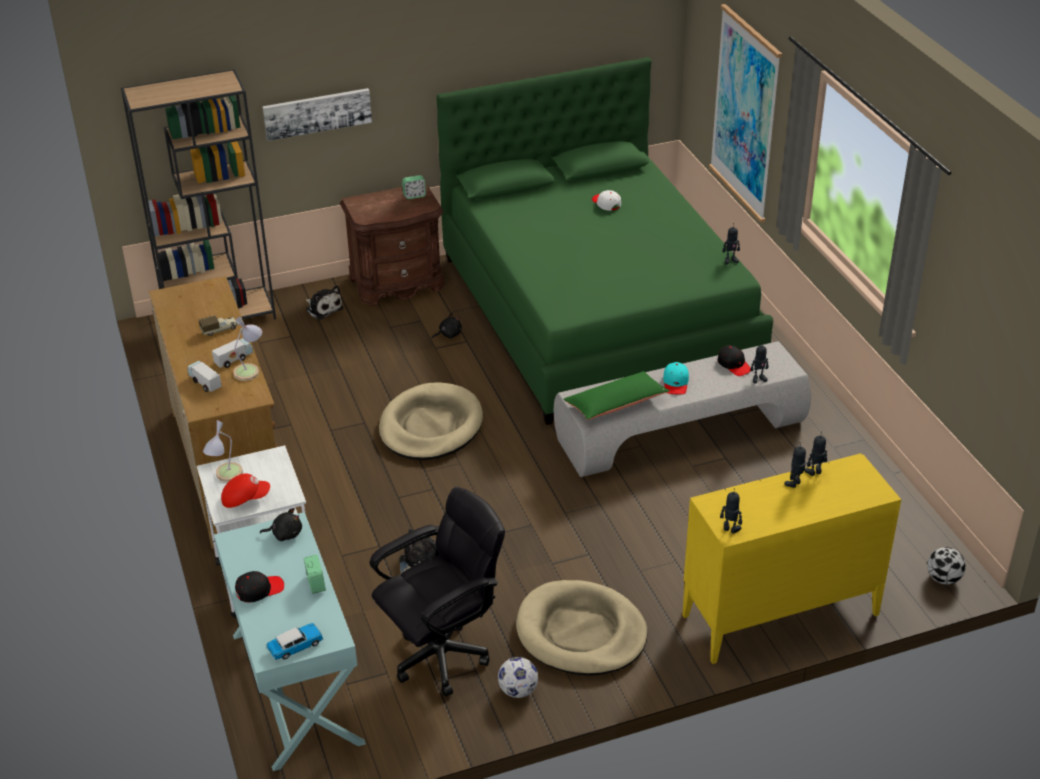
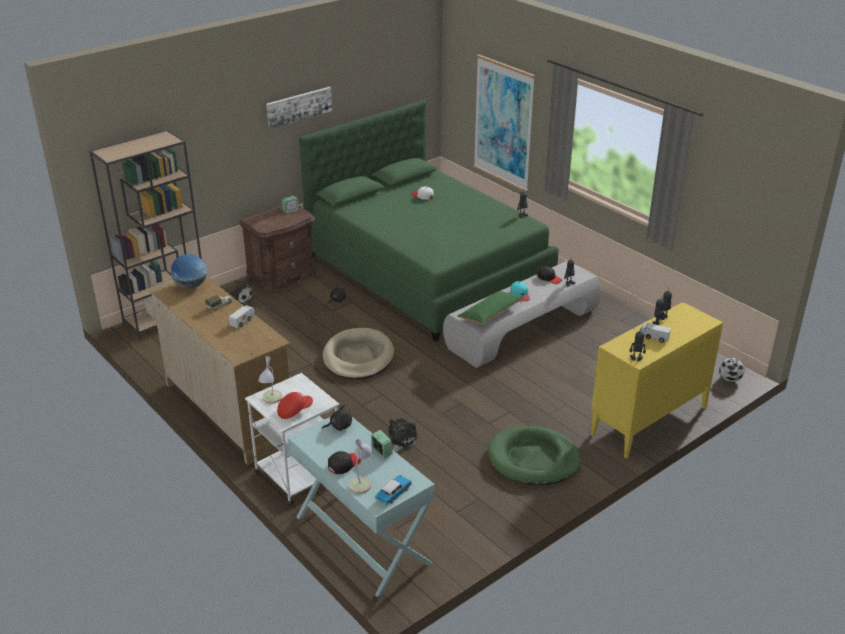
camera: 20 degrees left, 5 degrees down
(200, 294) = (191, 286): none -> globe
(205, 382) = (231, 339): toy truck -> toy truck (653, 337)
(250, 370) = (259, 325): table lamp -> table lamp (361, 482)
(317, 113) = (221, 158): picture -> picture (299, 106)
(444, 655) = (452, 494): black office chair -> none
(518, 691) = (514, 504): football -> none
(581, 633) = (533, 459): beige dog bed -> green dog bed

